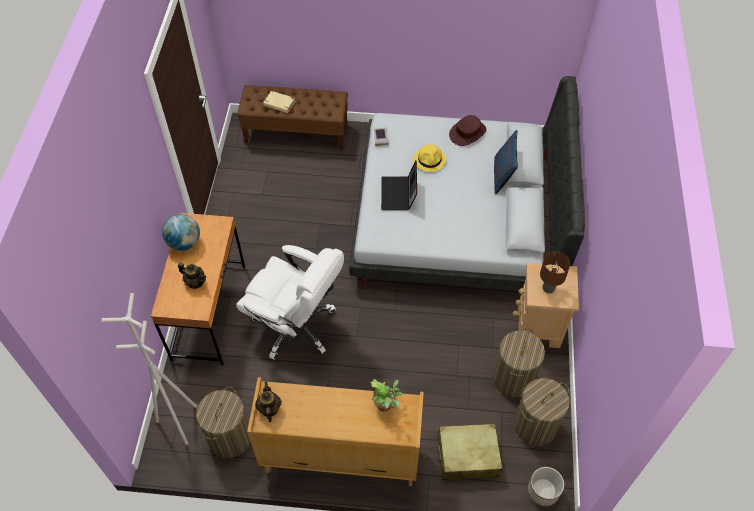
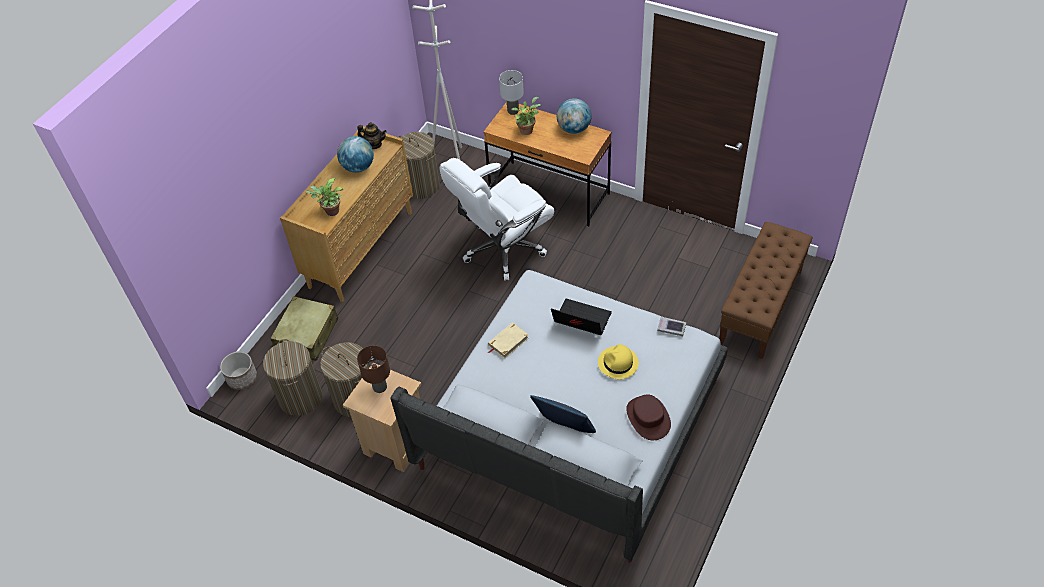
camera: 115 degrees right, 5 degrees down
(168, 303) = (513, 111): none -> white table lamp
(195, 282) = (527, 129): teapot -> potted plant
(279, 104) = (766, 257): beige book -> beige book (508, 342)
(310, 409) = (358, 167): none -> globe

